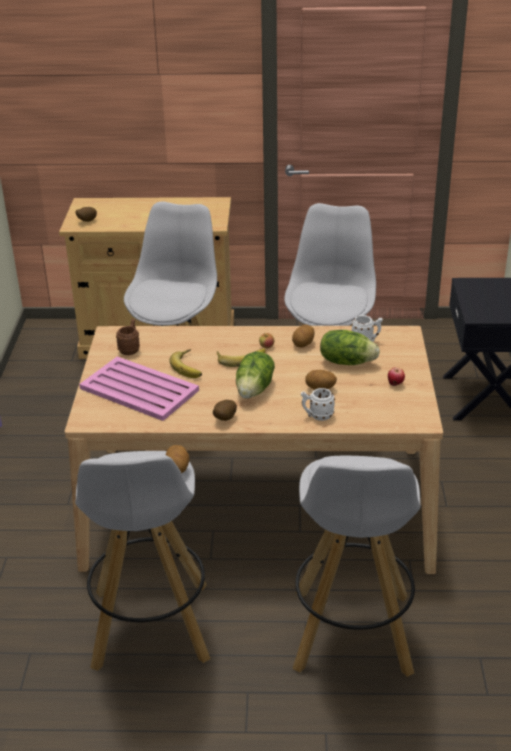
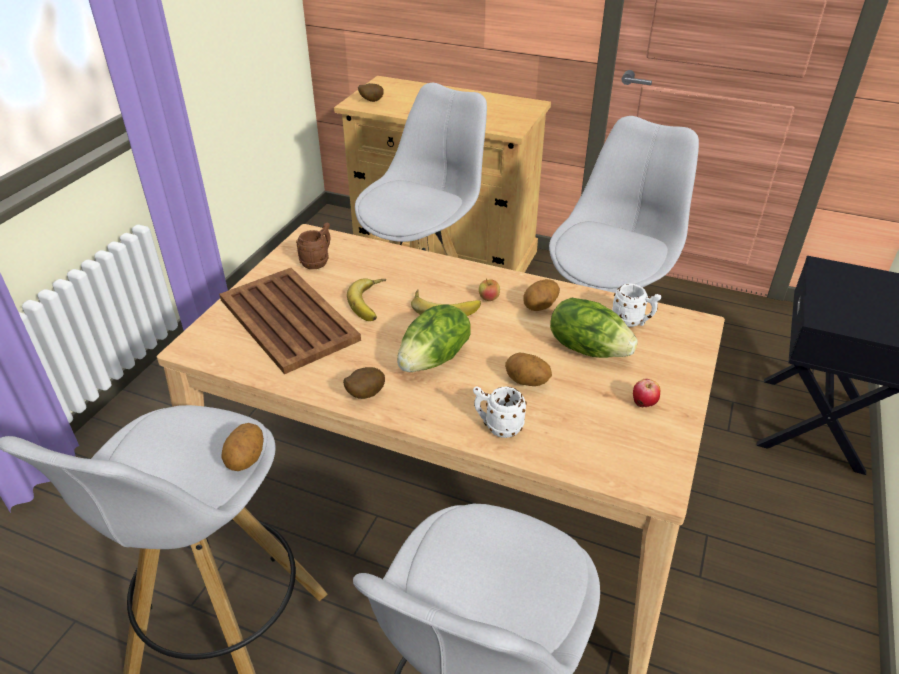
camera: 20 degrees right, 5 degrees up
(138, 389) = (288, 318): pink tray -> brown tray

